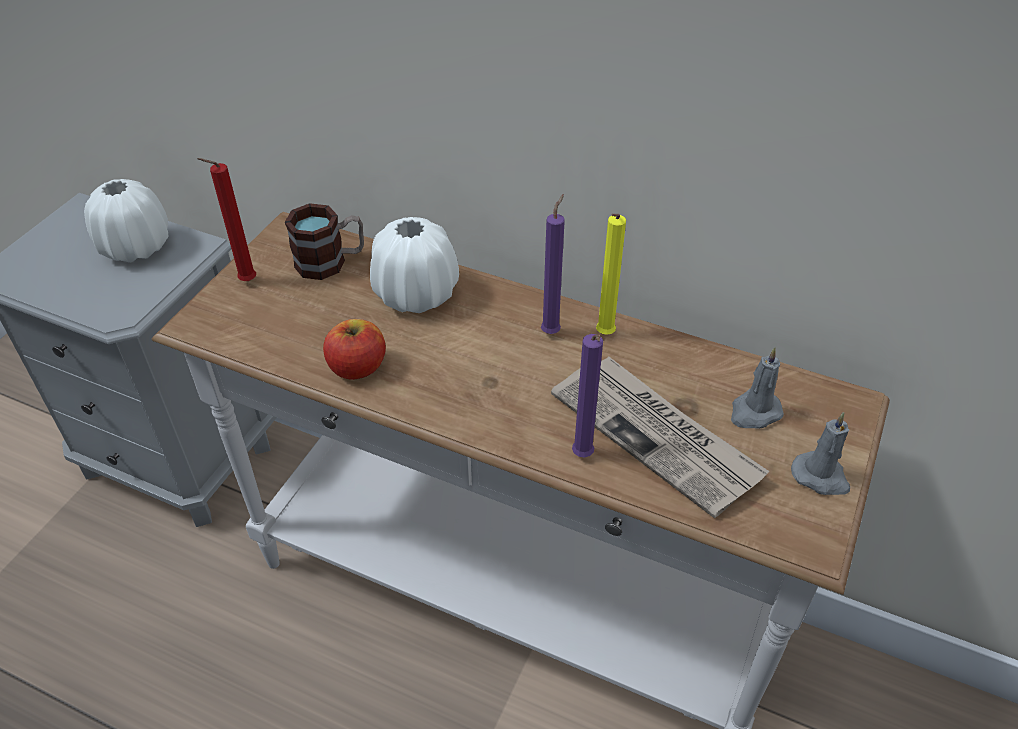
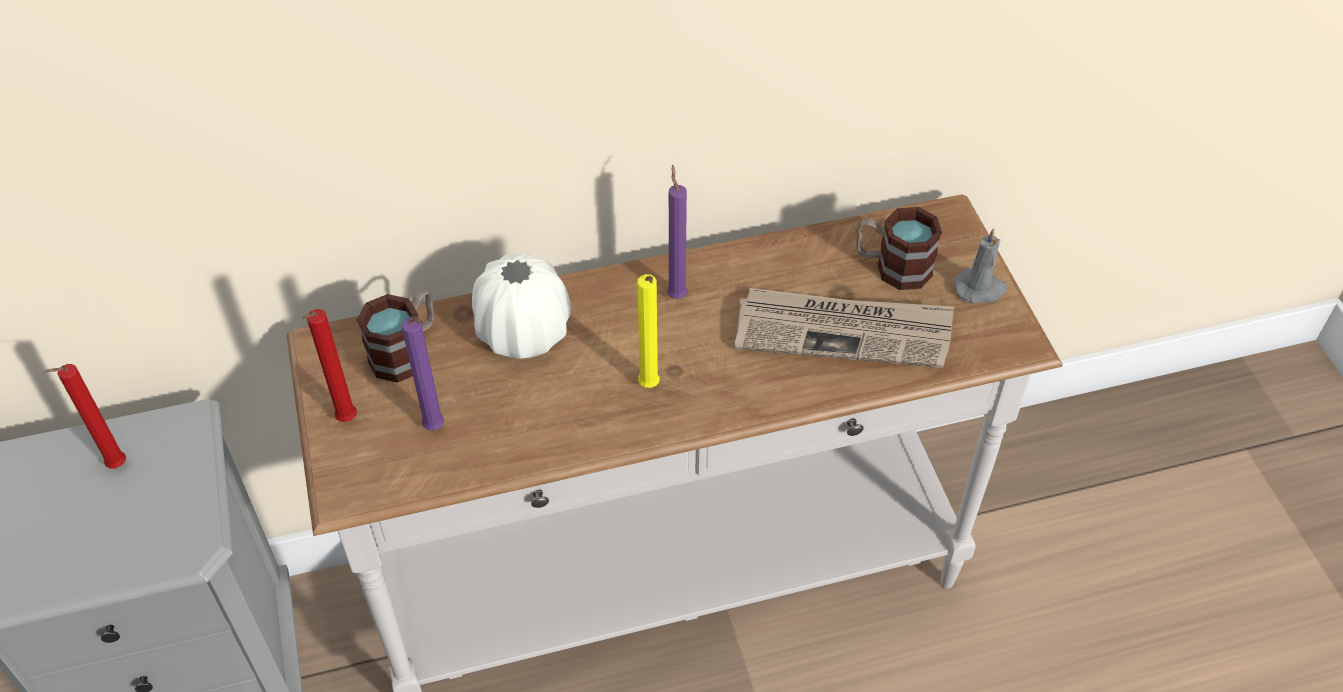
camera: 40 degrees left, 5 degrees up
(136, 247) = (114, 467): white vase -> red candle
(357, 367) = (549, 431): apple -> none
(583, 457) = (809, 384): purple candle -> purple candle (436, 429)
(603, 336) = (721, 272): yellow candle -> yellow candle (649, 387)
(754, 412) = (892, 267): grey candle -> mug

